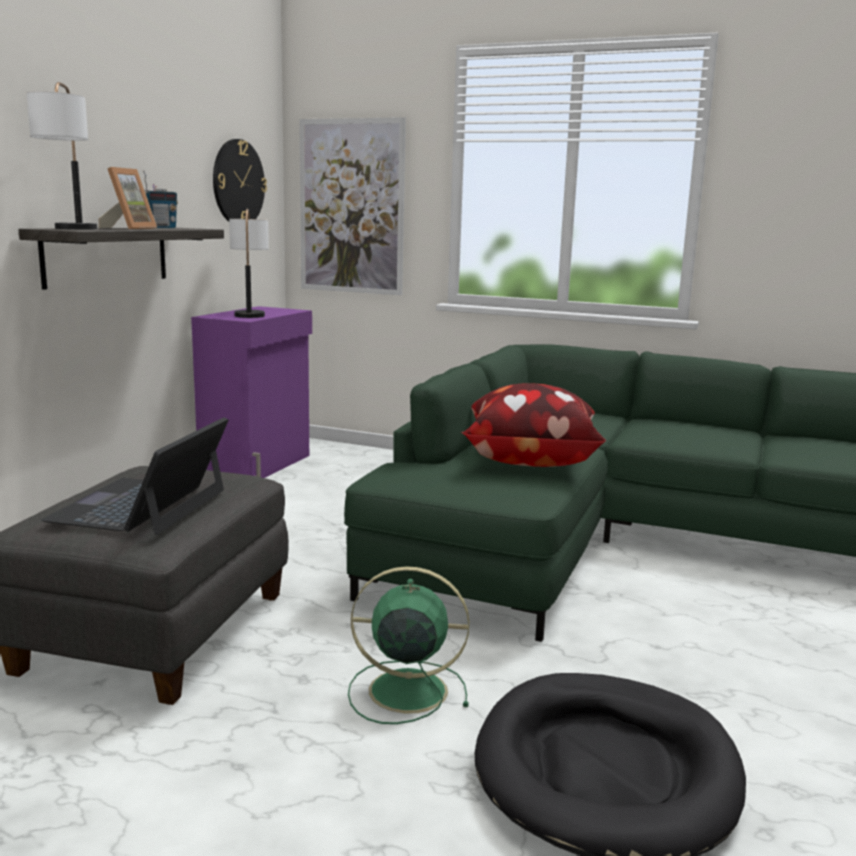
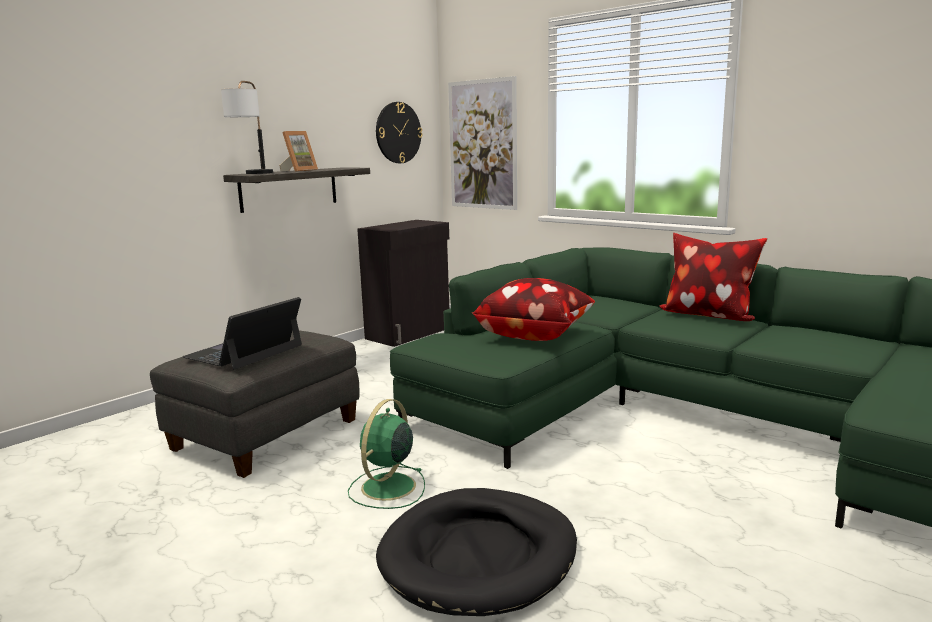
camera: 20 degrees right, 0 degrees up
(160, 228) = (325, 169): radio -> none
(250, 313) = (400, 225): table lamp -> none
(258, 465) = (409, 333): purple cabinet -> black cabinet
(404, 690) = (387, 488): green fan -> green fan turned 90 degrees counterclockwise
(696, 426) = (707, 315): none -> pillow

